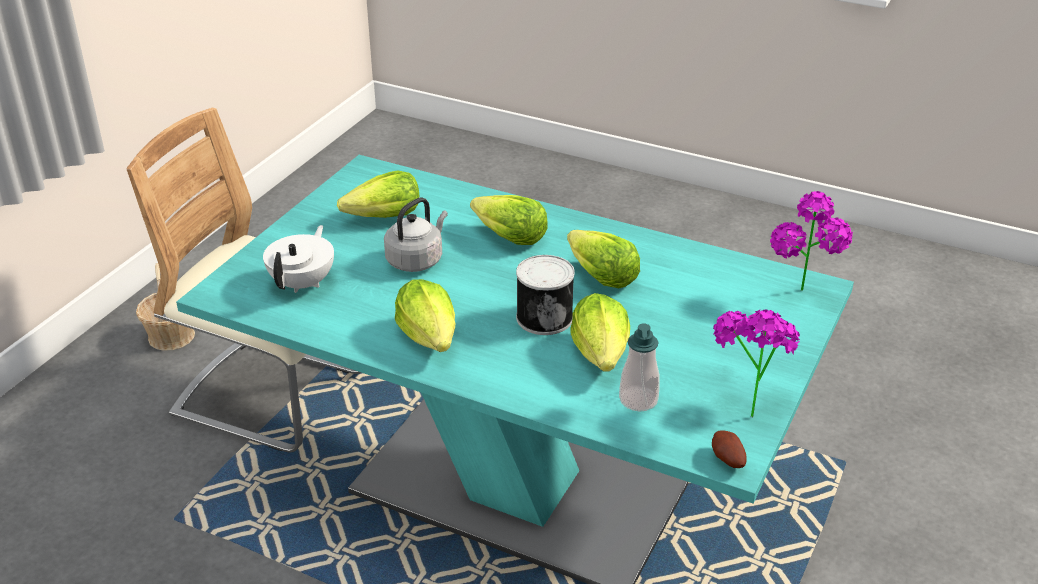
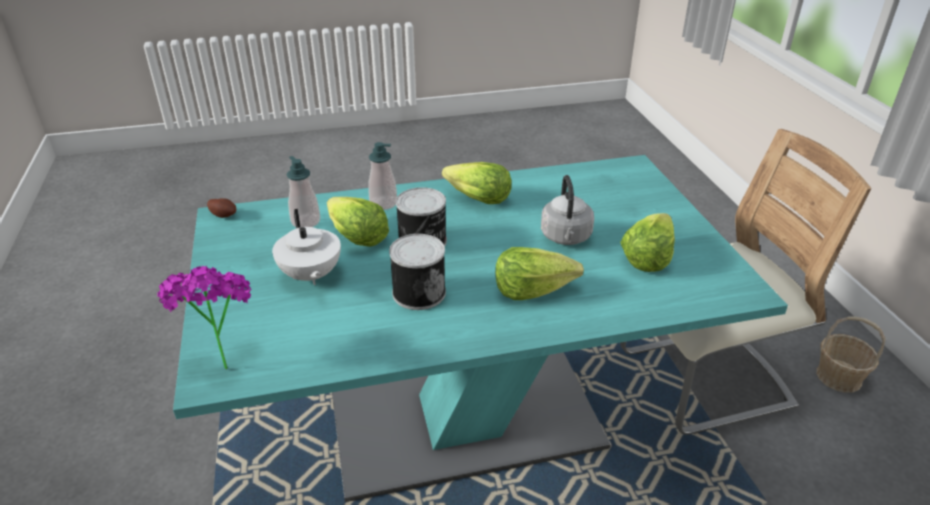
camera: 140 degrees right, 0 degrees up
(303, 283) = (603, 191): white teapot -> white teapot (310, 276)
(532, 382) = (383, 203): none -> soap dispenser
(600, 276) = (418, 292): lettuce -> can
(746, 406) = (228, 248): potted plant -> none

